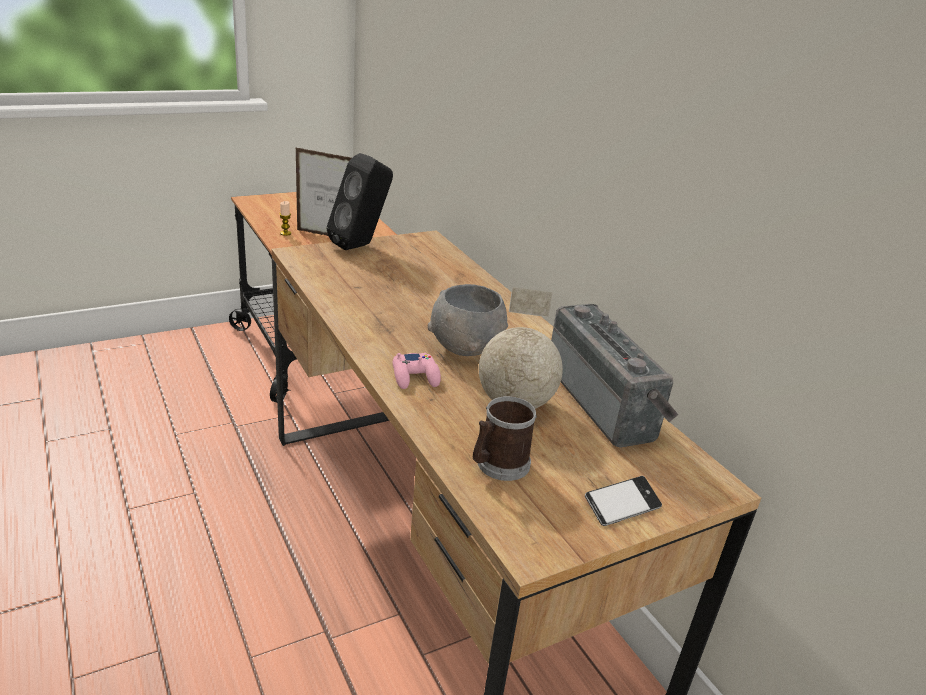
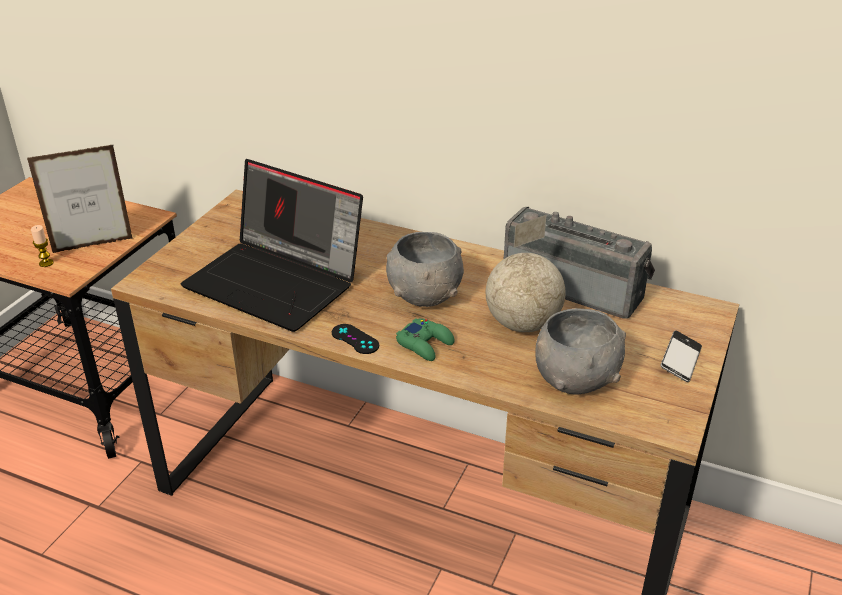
camera: 35 degrees left, 5 degrees up
(361, 245) = (193, 240): black speaker -> none
(370, 347) = (355, 339): none -> black game controller
(375, 291) = (277, 282): none -> laptop
(415, 376) = (425, 344): pink game controller -> green game controller
(498, 465) = (576, 380): mug -> grey bowl

